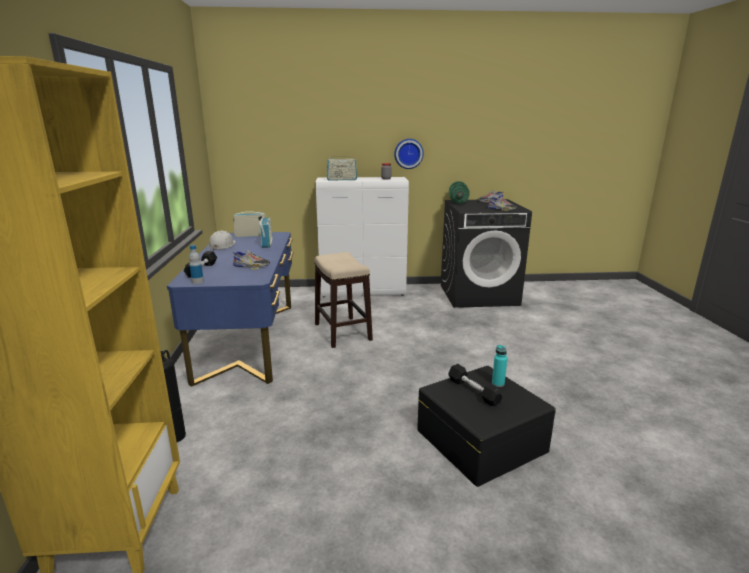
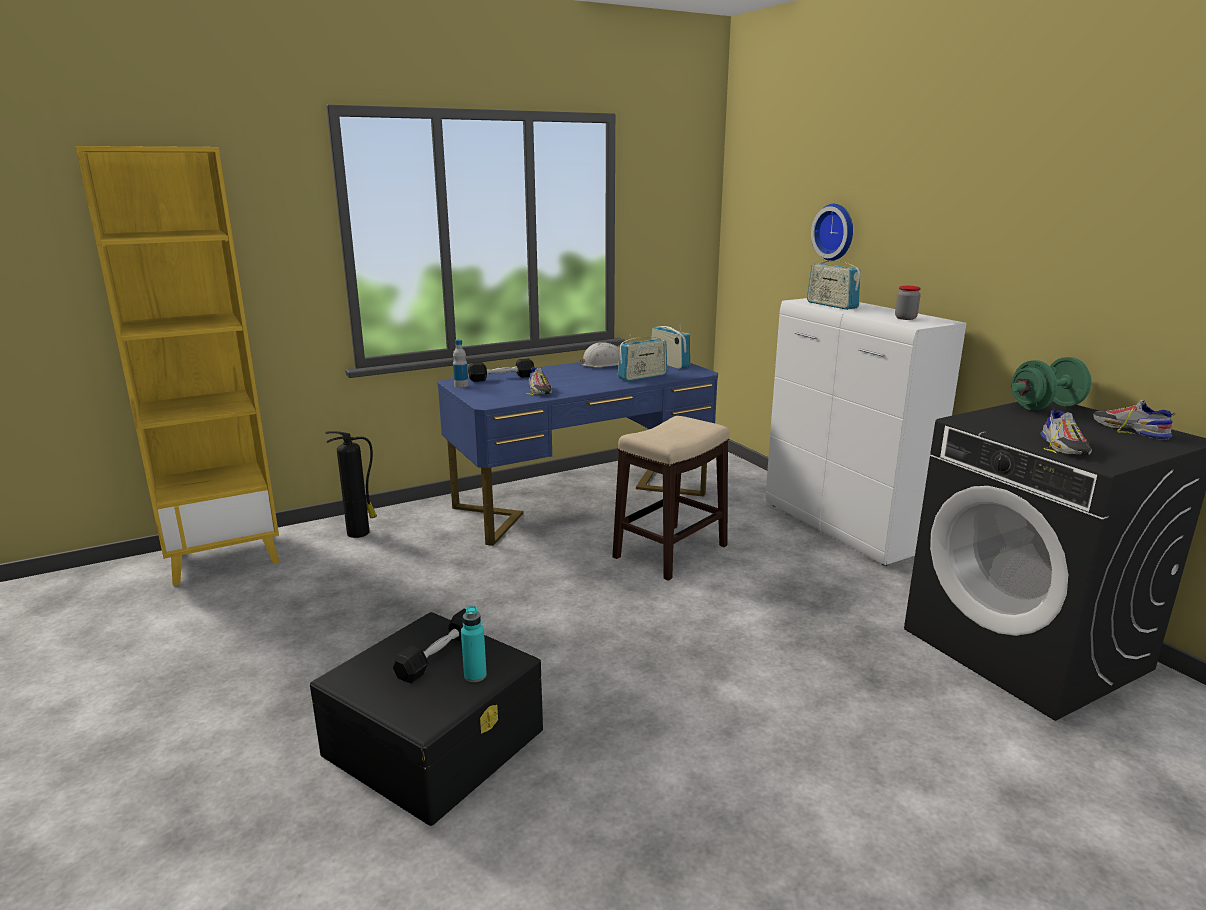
camera: 65 degrees right, 0 degrees up
(408, 153) = (987, 273): wall clock -> wall clock (836, 232)

